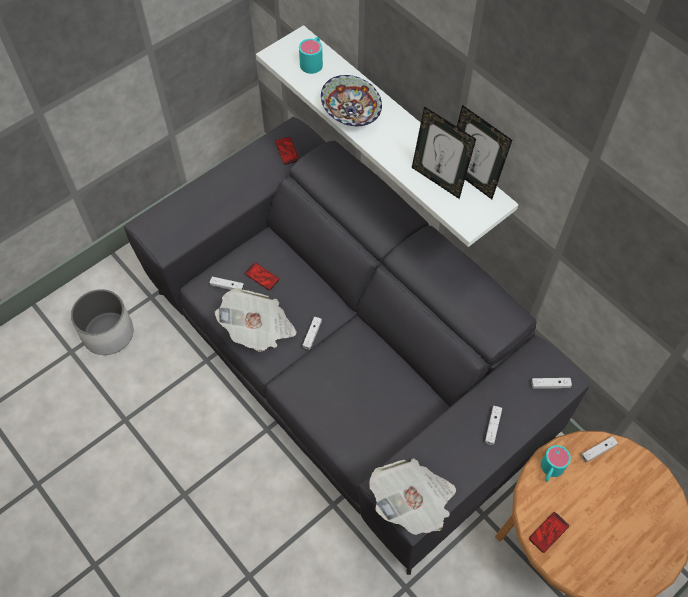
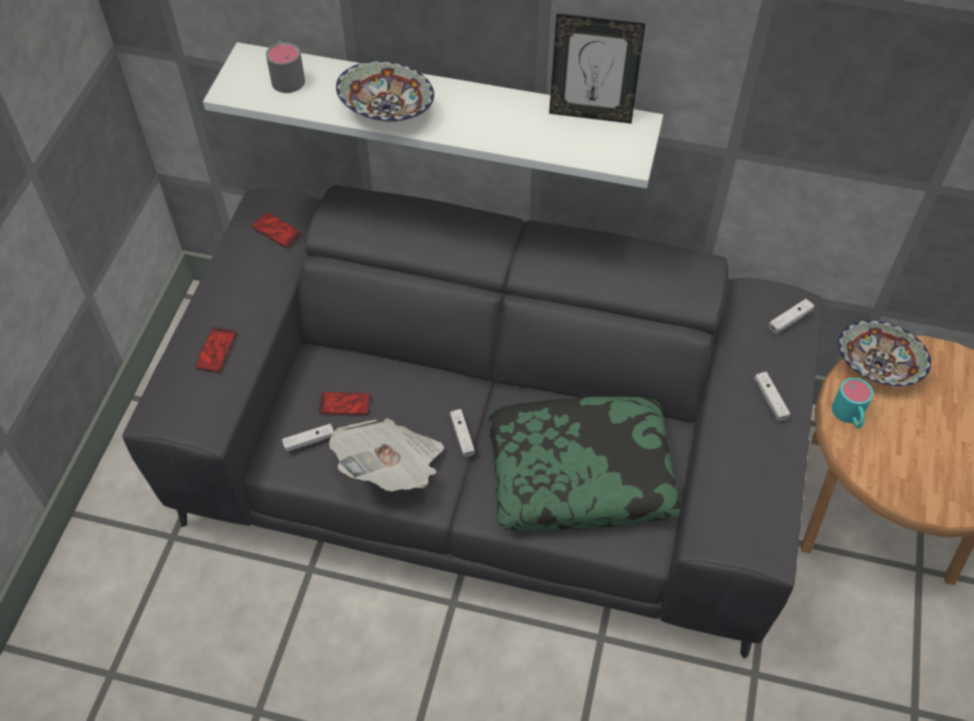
camera: 35 degrees left, 5 degrees down
(108, 333) = (147, 617): white planter -> none
(313, 61) = (287, 76): turquoise mug -> grey mug
(361, 399) = (580, 473): none -> pillow
(413, 502) = (758, 534): newspaper -> none
(438, 180) = (554, 133): picture frame -> none
(548, 532) = (902, 481): phone -> phone (216, 350)
(598, 451) = (877, 366): white game controller -> bowl

